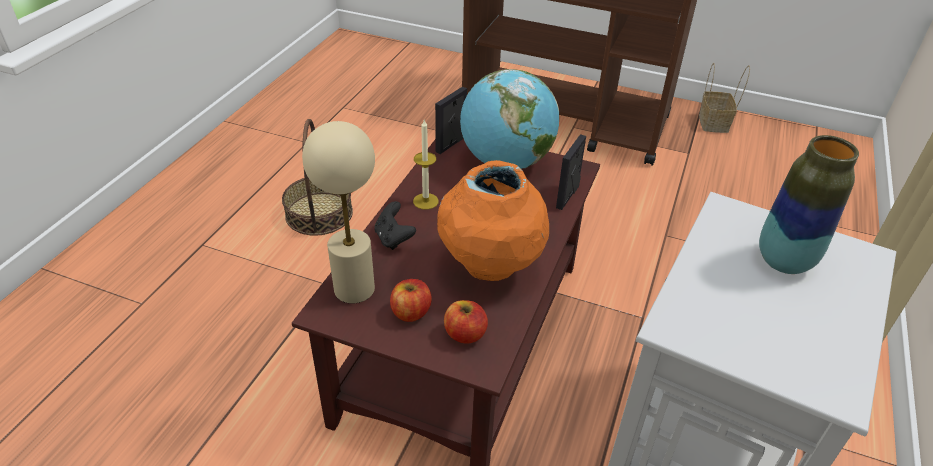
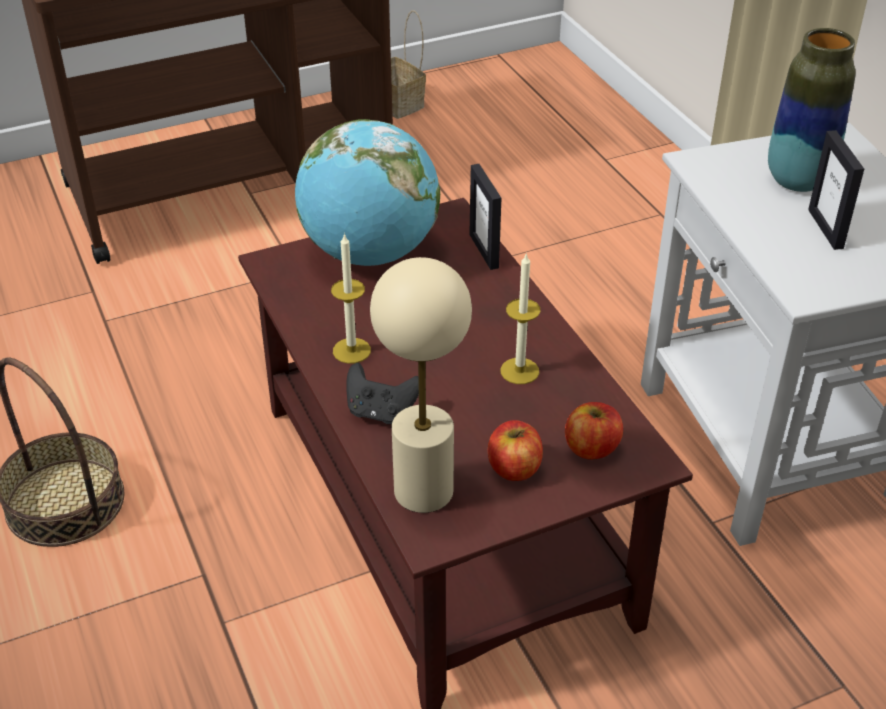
camera: 45 degrees left, 0 degrees up
(451, 144) = (279, 270): picture frame -> picture frame (826, 229)
(490, 268) = (519, 371): orange vase -> candle

